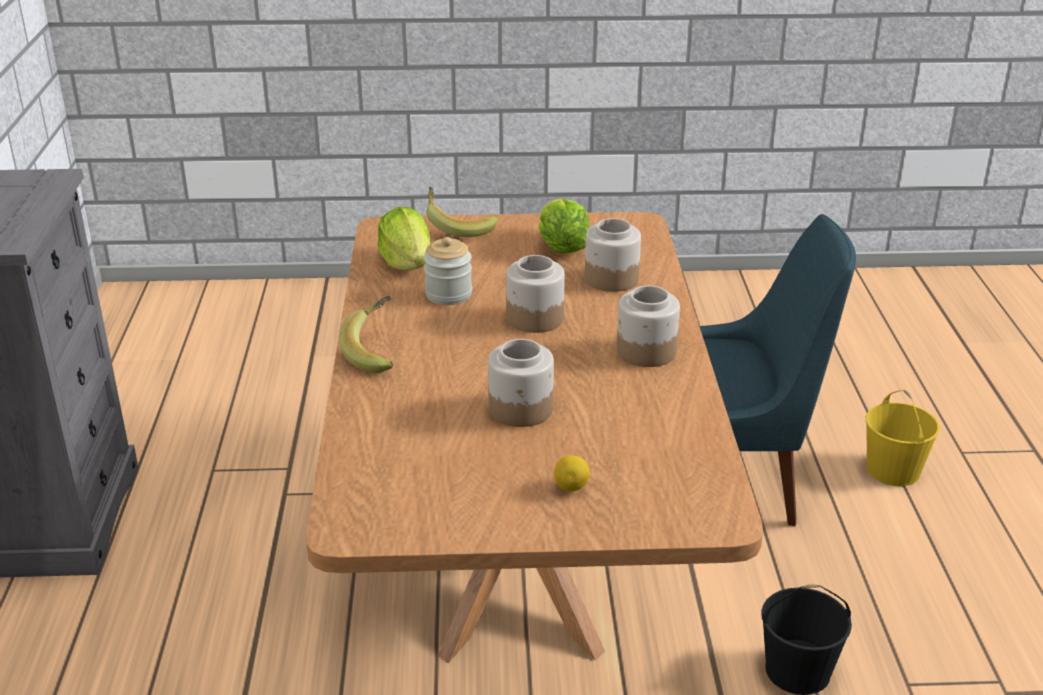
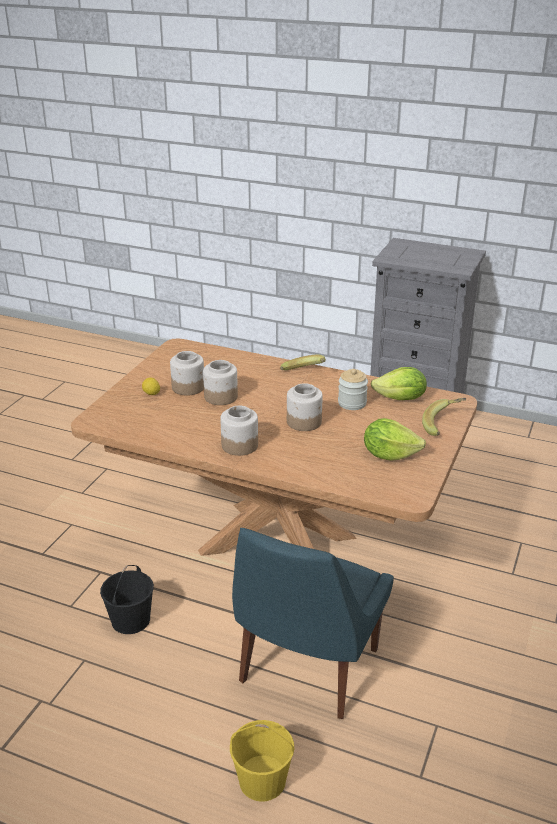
camera: 115 degrees right, 0 degrees up
(611, 279) = (333, 460): jar -> jar (188, 387)

